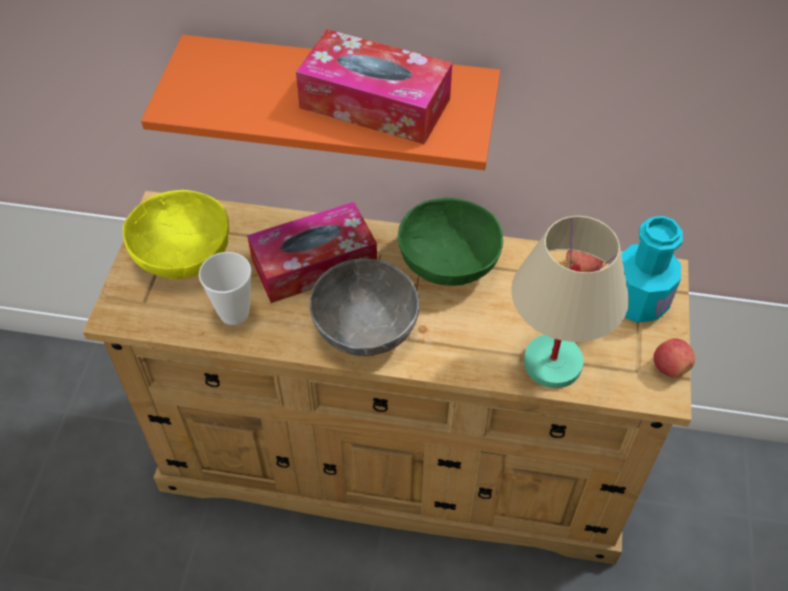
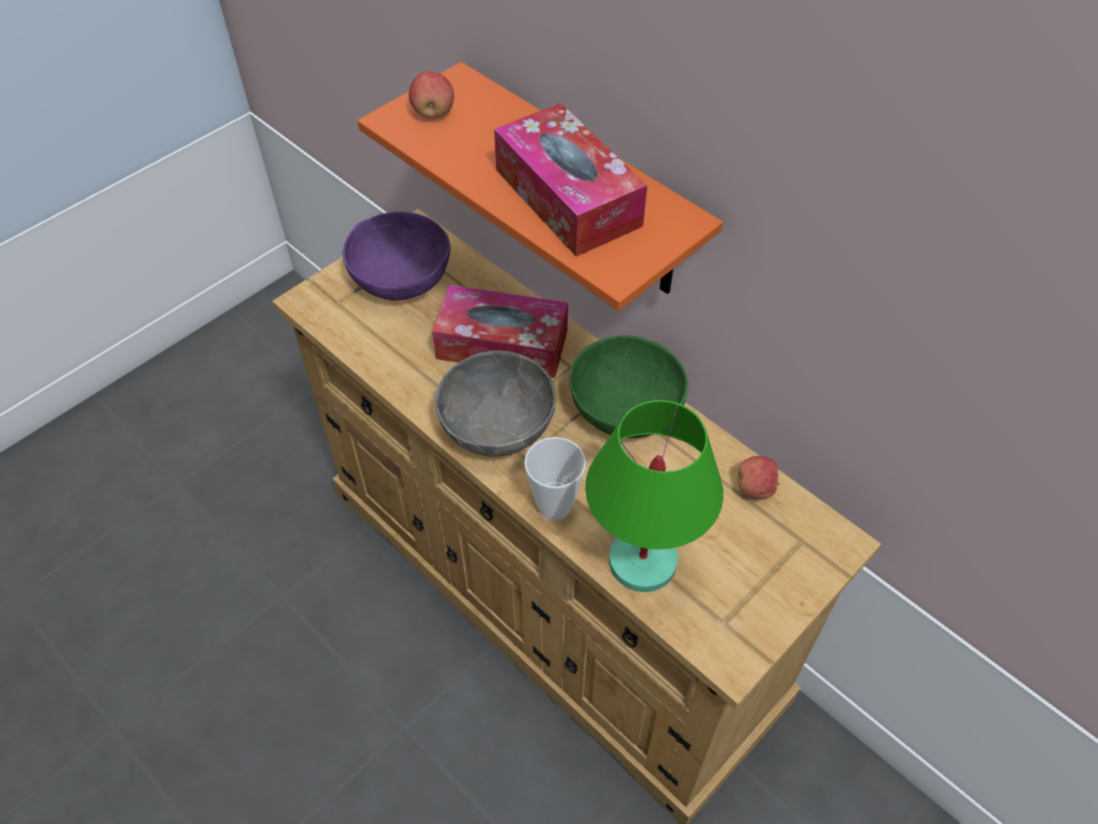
camera: 35 degrees right, 0 degrees up
(183, 254) = (401, 278): yellow bowl -> purple bowl
(234, 313) = (399, 351): cup -> cup (554, 505)
(553, 362) = (644, 561): beige table lamp -> green table lamp
(638, 301) = (785, 553): turquoise bottle -> none
(669, 367) = (761, 638): apple -> apple (433, 112)

